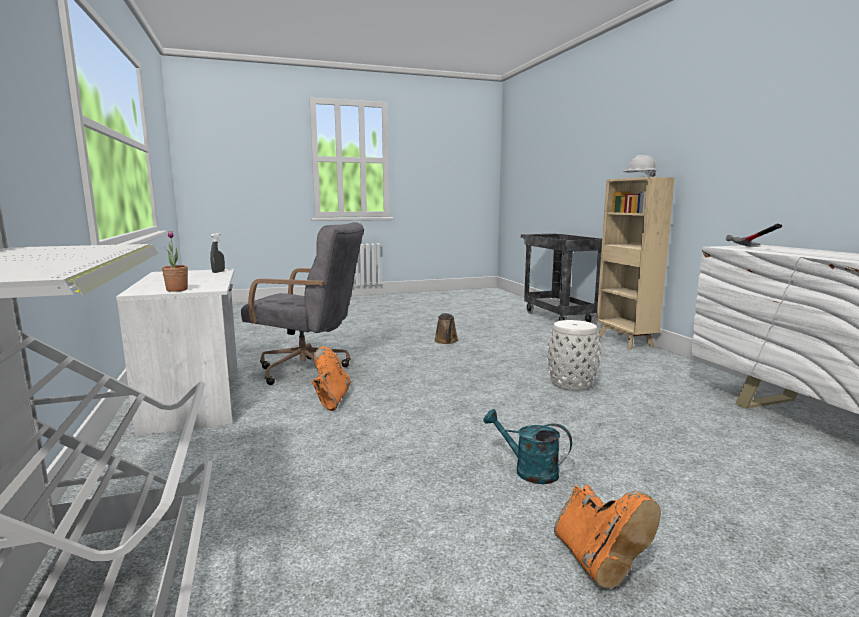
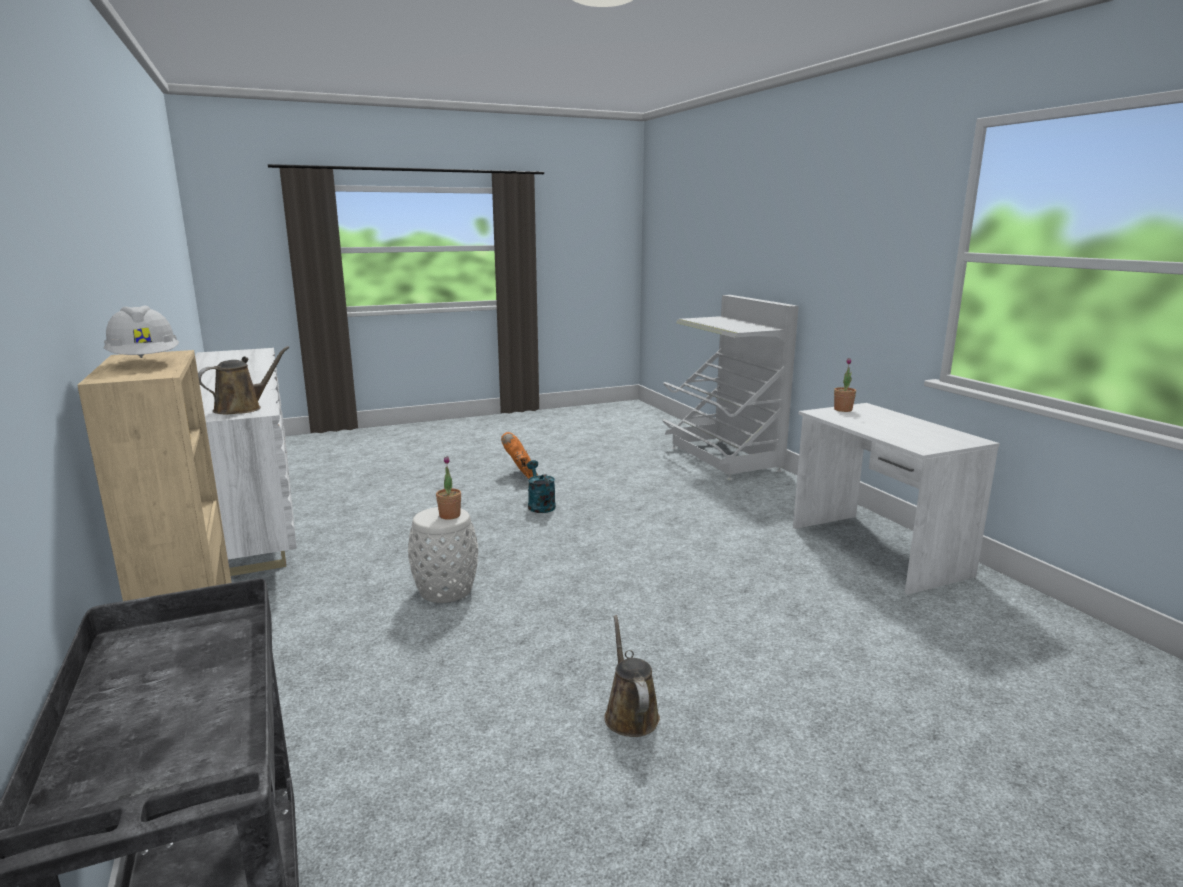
camera: 175 degrees right, 5 degrees up
(218, 272) = (910, 443): grey spray bottle -> none
(308, 372) = (808, 597): grey office chair -> none
(331, 400) = (730, 554): orange boot -> none
(528, 471) = (540, 505): turquoise watering can -> turquoise watering can turned 135 degrees counterclockwise
(568, 324) = (450, 515): none -> potted plant
(751, 248) = (242, 408): hammer -> brown watering can

